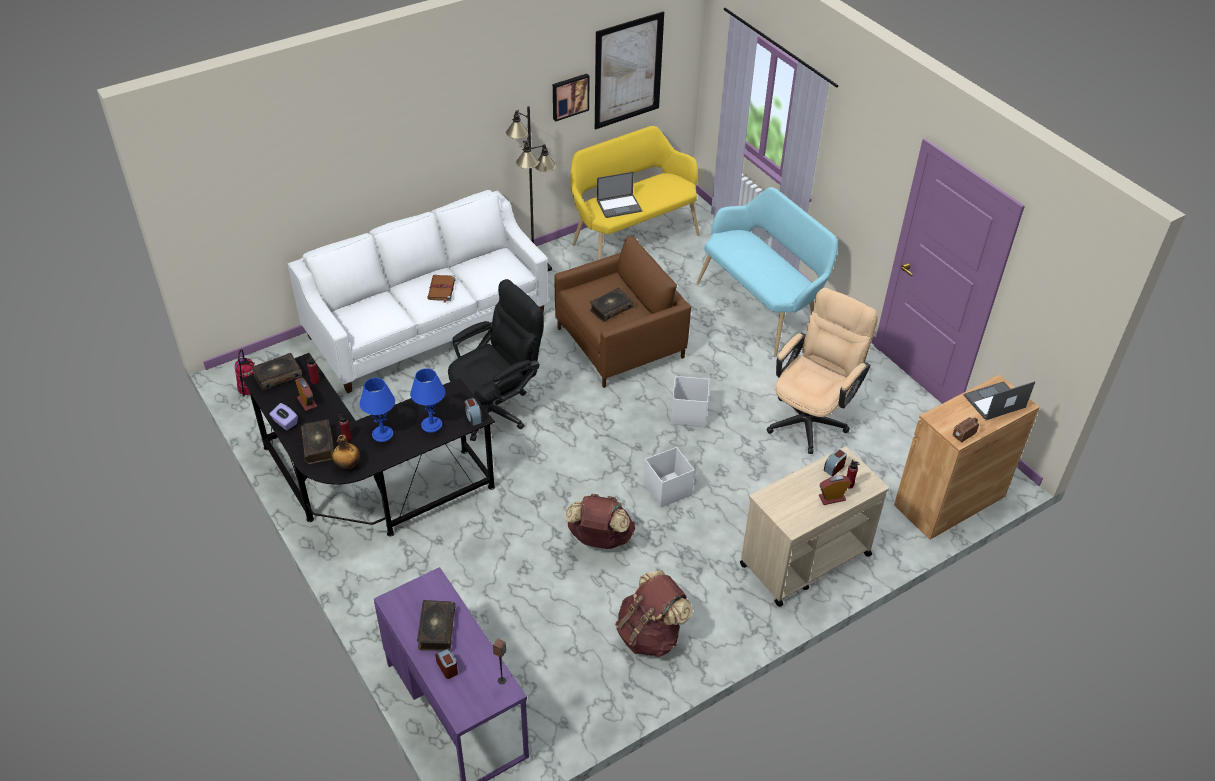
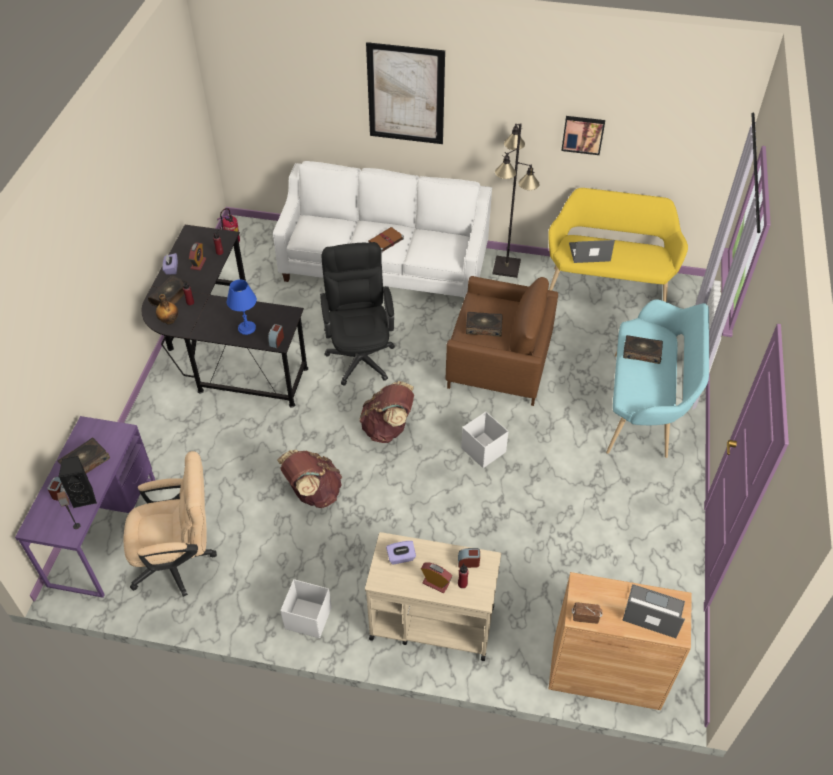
camera: 45 degrees right, 5 degrees up
(278, 376) = (204, 235): book -> book (642, 353)
(382, 434) = (212, 314): blue table lamp -> none
(476, 654) = (85, 497): none -> black speaker
(497, 408) = (360, 353): black office chair -> black office chair turned 105 degrees counterclockwise
(619, 206) = (589, 252): laptop -> laptop turned 150 degrees clockwise
(628, 71) = (652, 136): picture -> picture (406, 94)
(650, 635) = (264, 584): brown backpack -> brown backpack (388, 428)
(666, 490) = (399, 493): white storage box -> white storage box (307, 617)
(787, 500) = (401, 557): none -> purple tissue box
(811, 417) = (575, 521): beige office chair -> beige office chair (180, 560)

